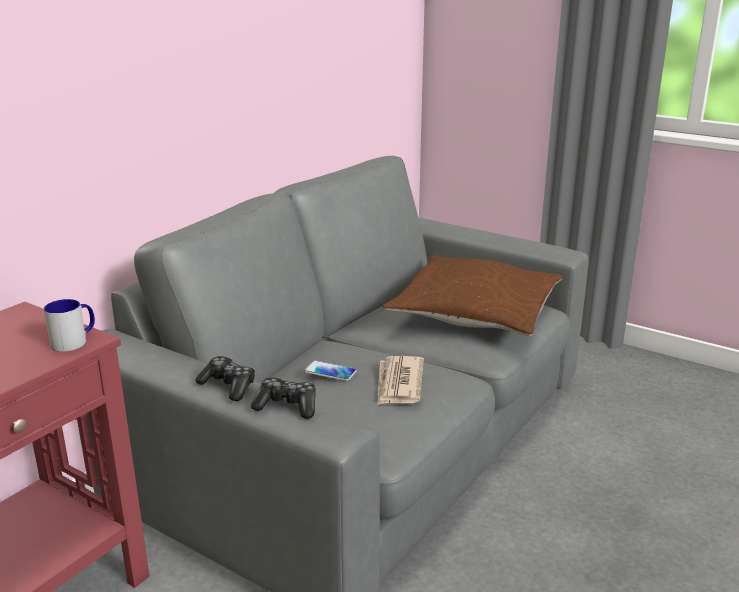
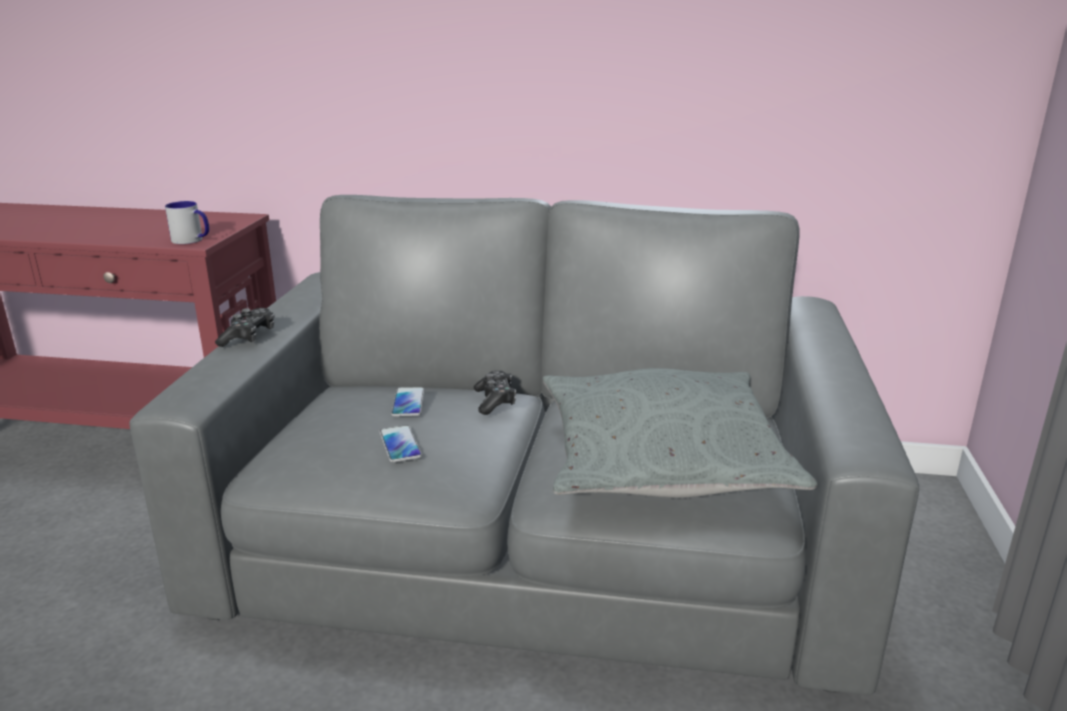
camera: 65 degrees right, 0 degrees up
(287, 406) = (216, 368): game controller -> game controller (495, 401)
(399, 384) = (400, 444): newspaper -> phone
(474, 312) = (661, 457): brown pillow -> grey pillow

